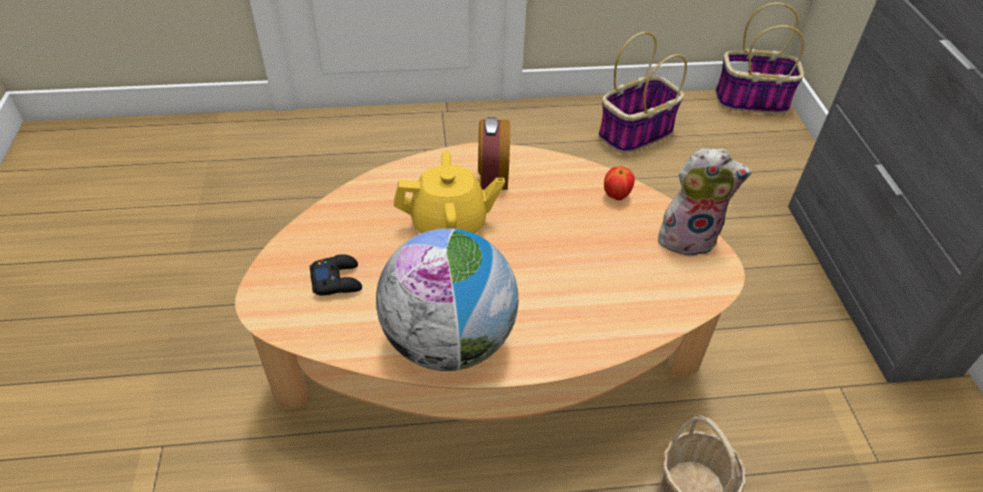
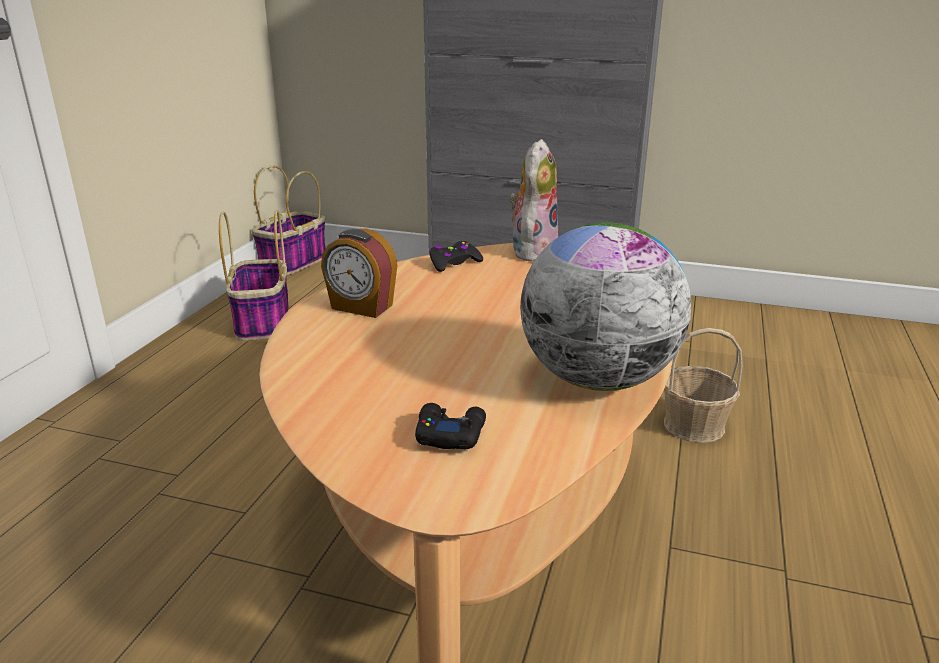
camera: 65 degrees left, 20 degrees down
(449, 224) = (416, 345): yellow teapot -> none
(616, 196) = (454, 263): apple -> black game controller

